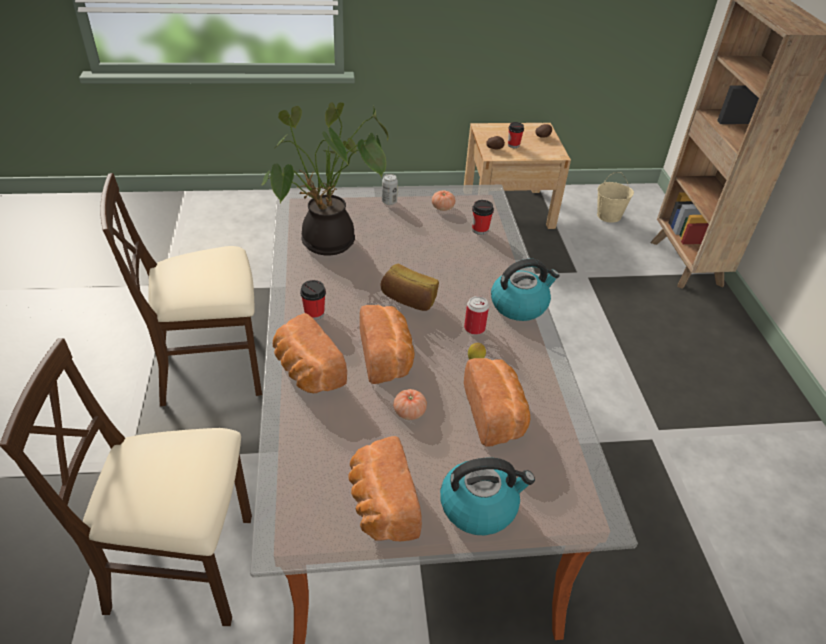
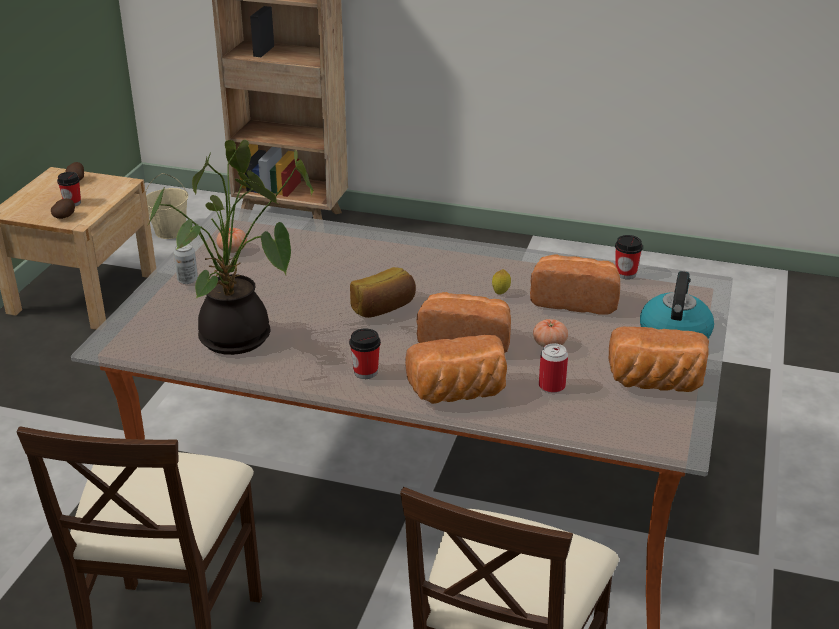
camera: 65 degrees left, 10 degrees down
(474, 328) = (453, 281): can -> can (552, 386)
(480, 230) = (295, 238): cup -> cup (625, 274)
(519, 305) = (435, 249): kettle -> none

